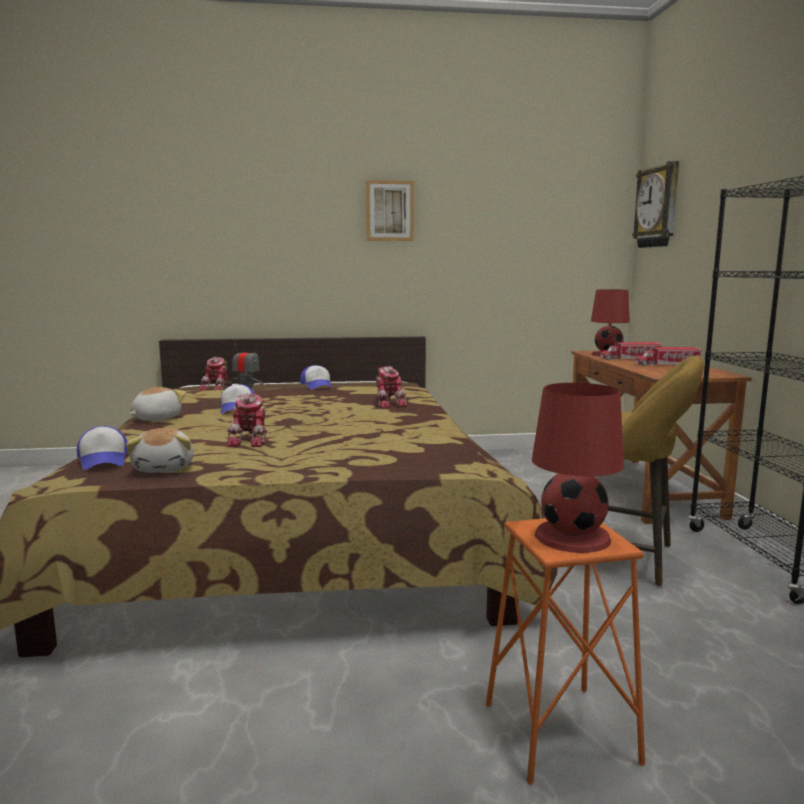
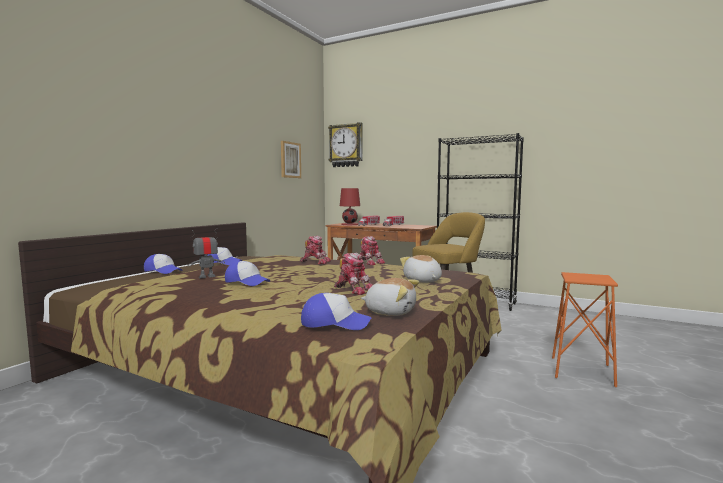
camera: 55 degrees left, 5 degrees down
(156, 418) = (215, 300): plush toy -> plush toy (422, 281)
(218, 388) = (130, 281): toy robot -> toy robot (370, 262)
(270, 384) = (163, 271): none -> cap
(389, 211) = (216, 129): picture -> picture (290, 160)
(573, 537) = (590, 277): red table lamp -> none

